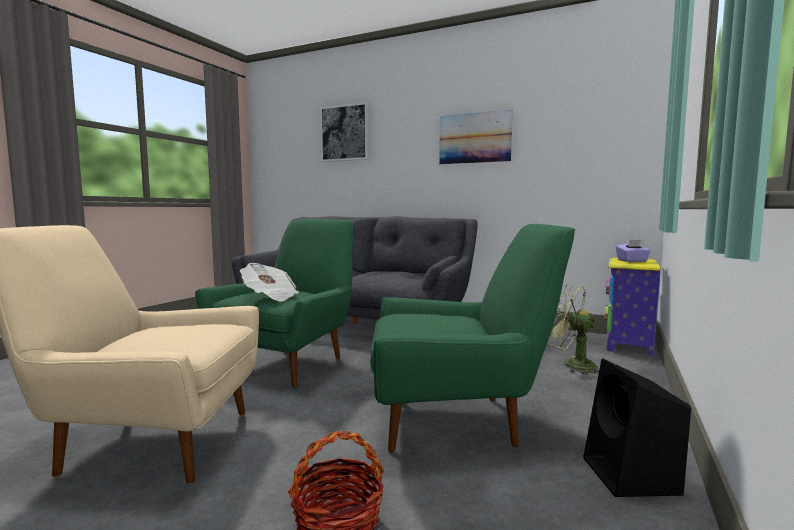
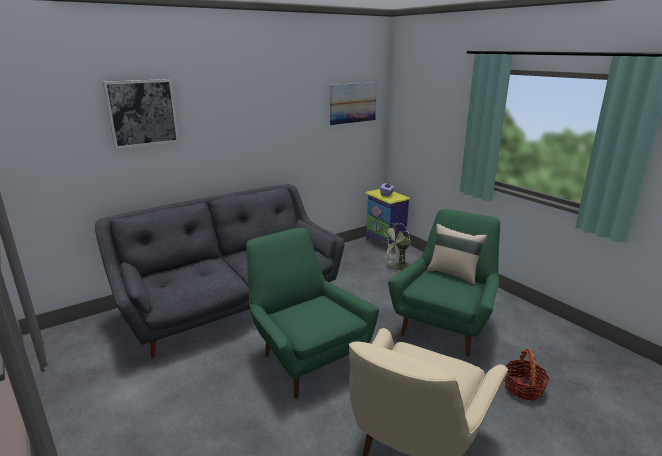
camera: 60 degrees left, 15 degrees up
(270, 296) = (327, 318): newspaper -> none
(474, 138) = (279, 116): picture -> picture (353, 103)
(477, 323) = (453, 274): none -> beige pillow
(632, 477) = (512, 308): black speaker -> none

